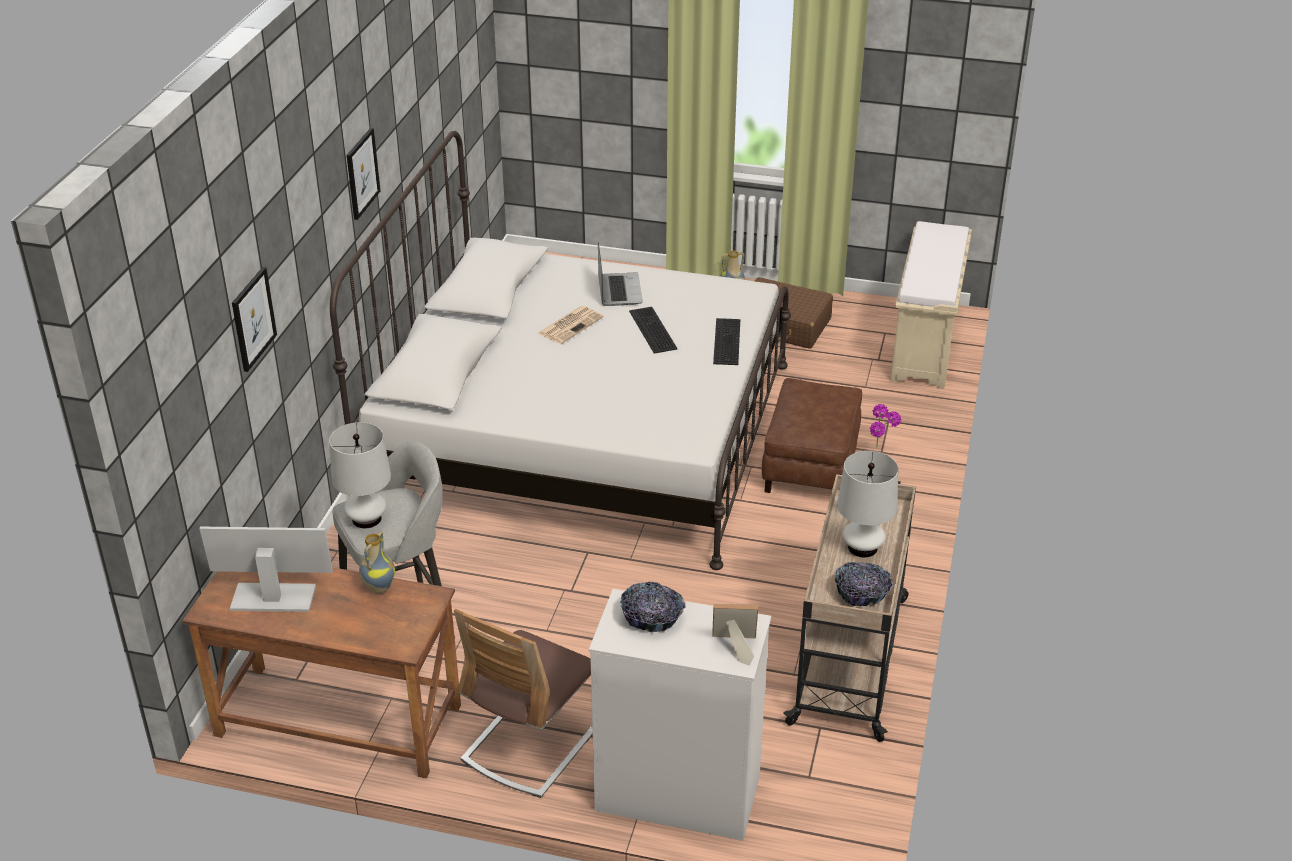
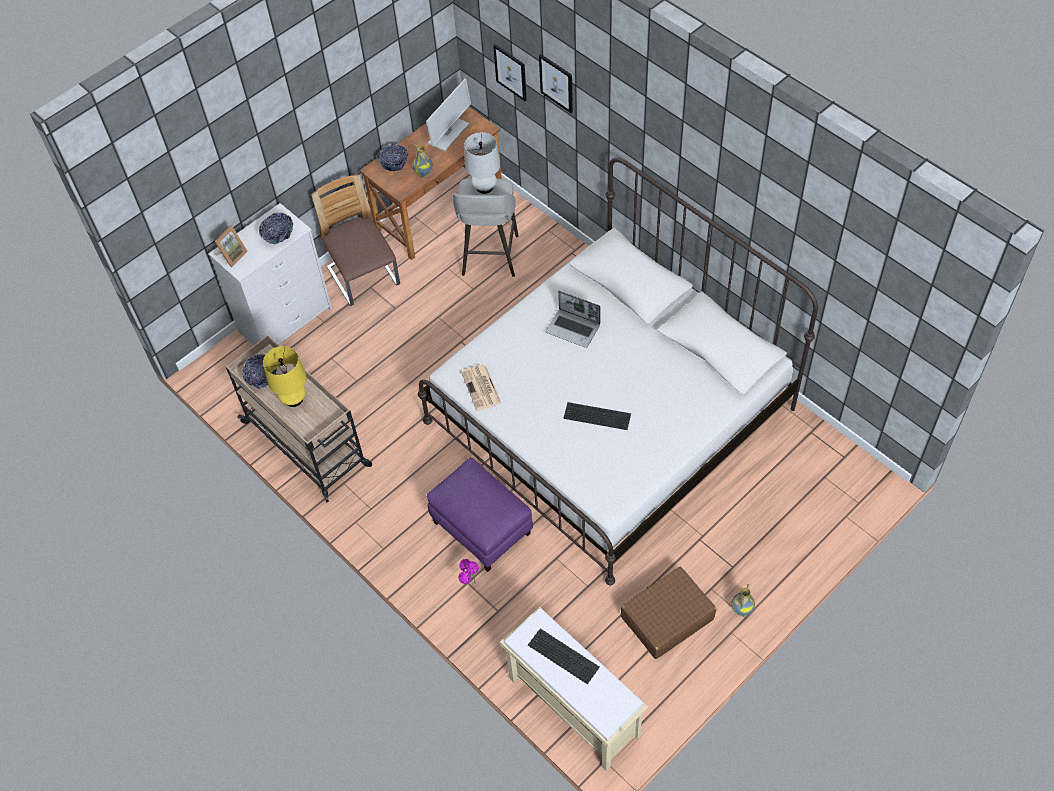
camera: 125 degrees right, 20 degrees up
(362, 173) = (693, 169): picture -> picture (511, 72)
(375, 630) = (394, 163): none -> bowl
(570, 325) = (635, 371): newspaper -> newspaper (481, 388)
(618, 290) = (663, 421): laptop -> laptop (573, 329)
(725, 341) = (553, 452): keyboard -> keyboard (564, 655)
(810, 467) = (482, 527): brown ottoman -> purple ottoman
(862, 547) = (293, 398): white table lamp -> yellow table lamp

